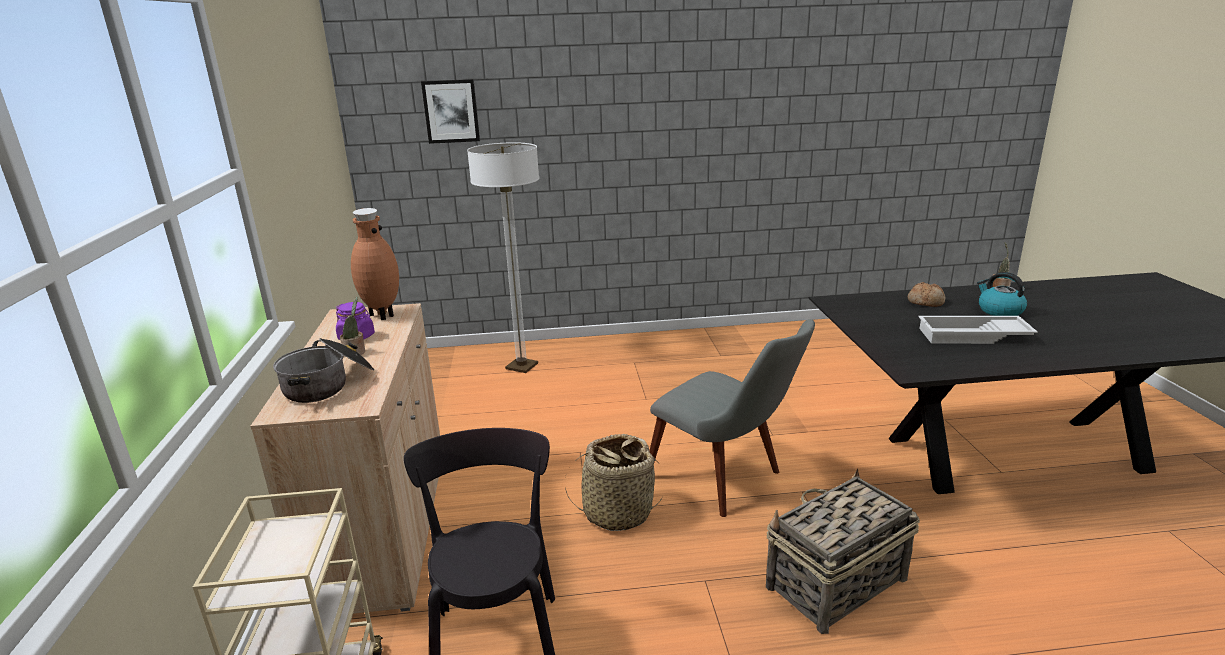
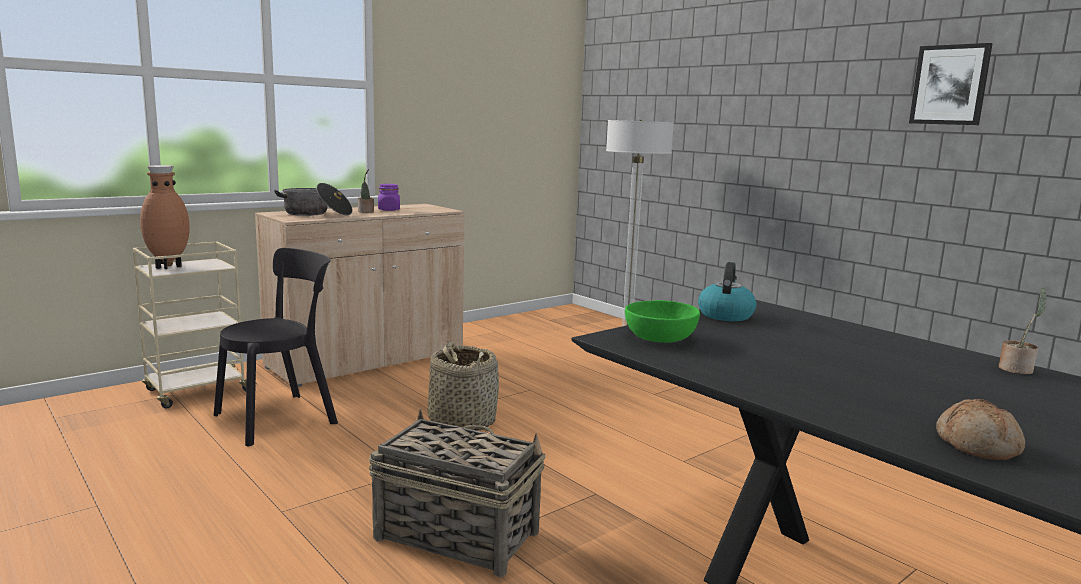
camera: 55 degrees right, 10 degrees down
(381, 315) = (430, 209): brown vase -> brown vase (168, 266)
(451, 111) = (649, 95): picture -> picture (950, 85)
(727, 480) = (565, 454): grey chair -> none
(910, 354) = (660, 337): none -> green bowl
(926, 302) = (856, 337): bread -> bread (978, 445)
(973, 336) = (780, 360): white tray -> none
(999, 311) = (917, 370): kettle -> kettle (725, 315)

